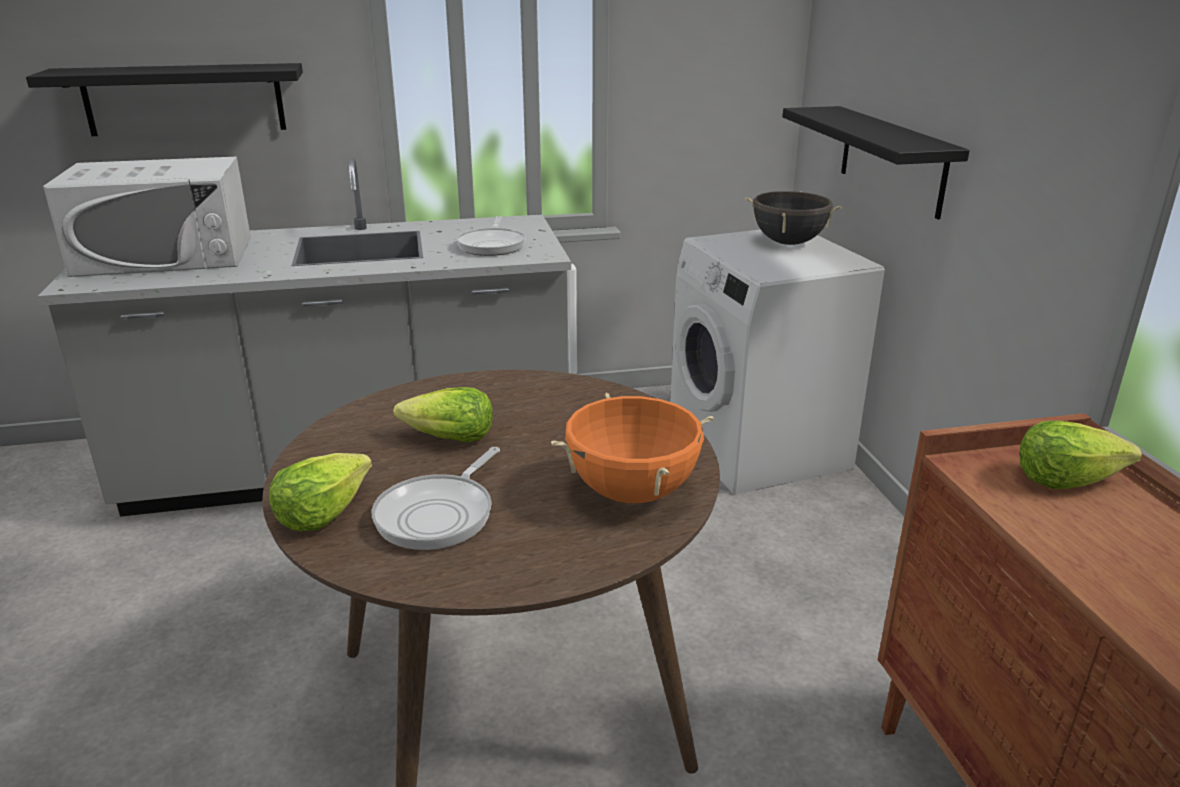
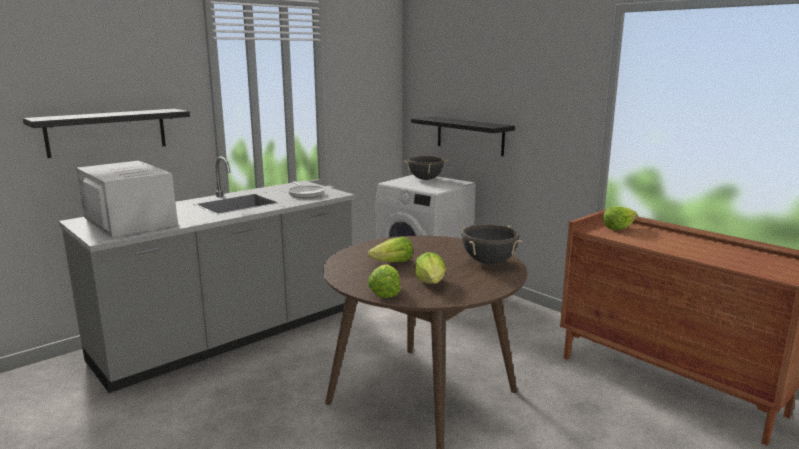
camera: 30 degrees left, 10 degrees down
(165, 256) = (129, 221): white microwave -> white microwave turned 90 degrees counterclockwise
(439, 514) = (431, 282): frying pan -> lettuce
(633, 492) = (489, 262): orange cooking pot -> black cooking pot

